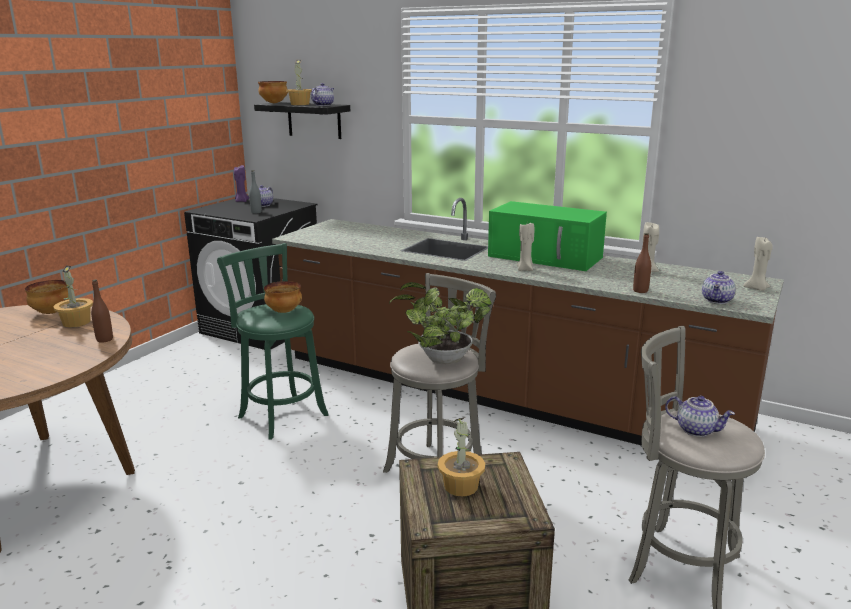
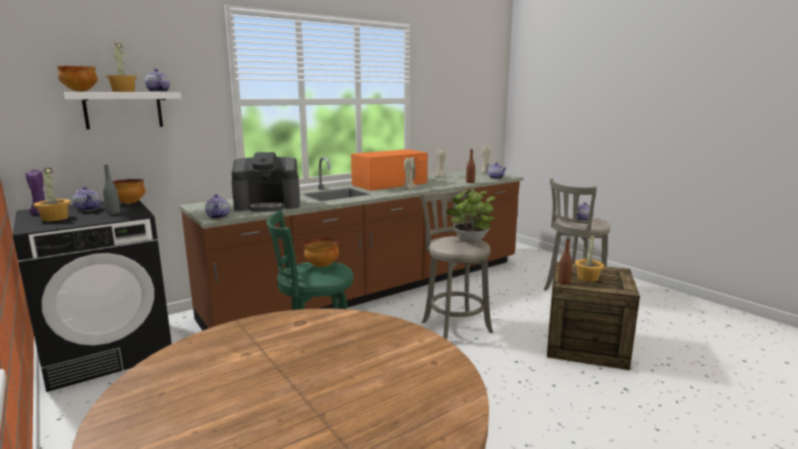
camera: 65 degrees left, 5 degrees down
(51, 313) = (203, 349): bowl -> bowl (129, 203)
(77, 322) = (268, 334): potted plant -> potted plant (55, 218)
(104, 339) = (350, 320): brown bottle -> brown bottle (564, 283)
(298, 237) = (219, 217): none -> teapot
(314, 120) = (123, 110): black shelf -> white shelf
(359, 239) = (268, 205): none -> coffee machine
(546, 257) = (390, 184): green microwave -> orange microwave

